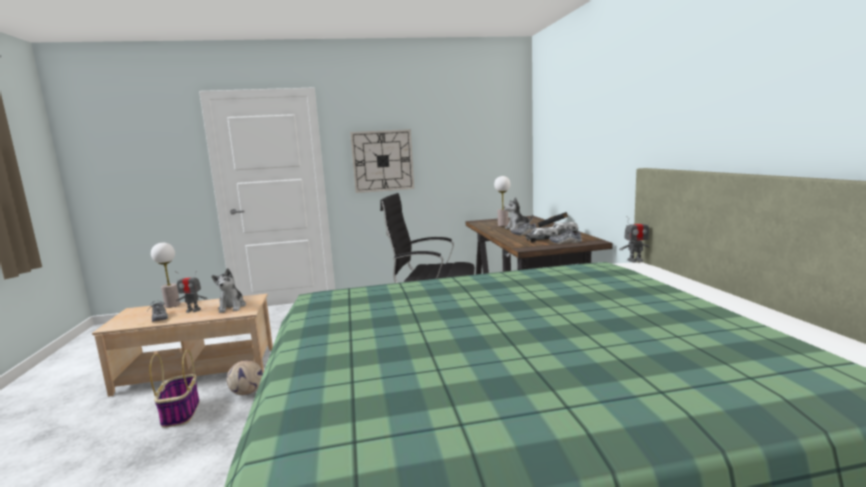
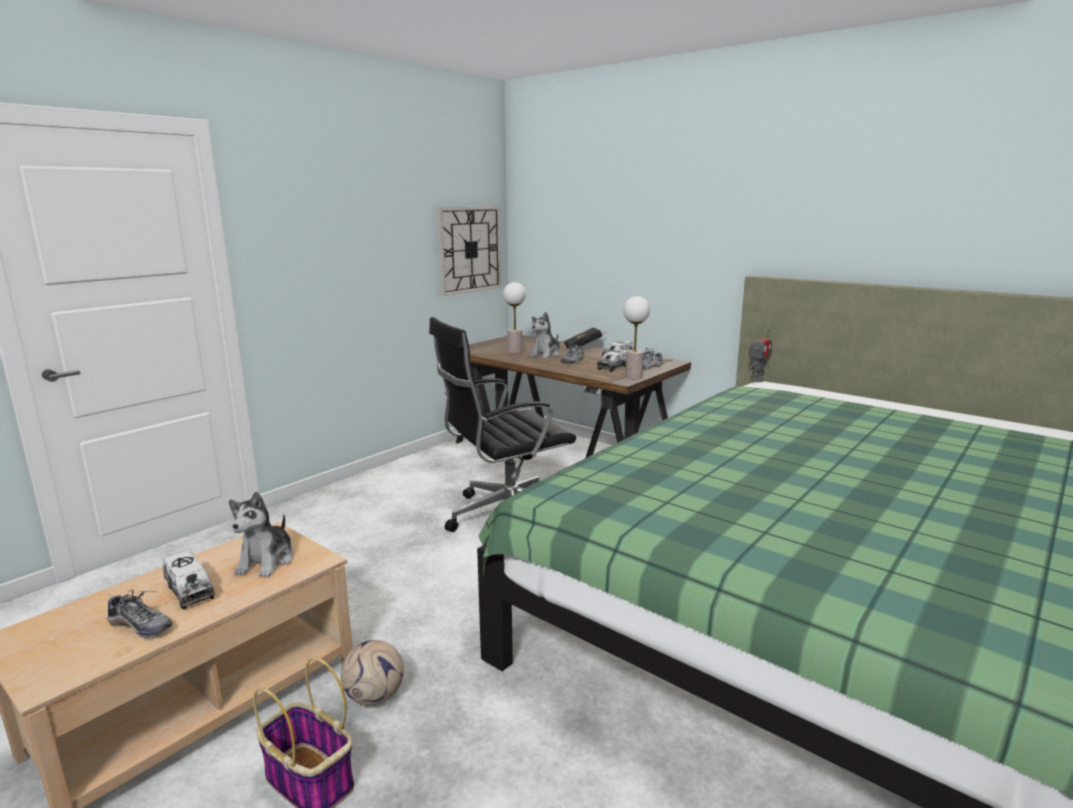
camera: 40 degrees left, 5 degrees up
(172, 305) = (105, 597): table lamp -> table lamp (633, 377)
(193, 310) = (189, 590): toy robot -> toy truck
(232, 307) = (267, 561): plush toy -> plush toy turned 60 degrees clockwise
(382, 161) = (326, 260): wall clock -> wall clock (470, 249)

